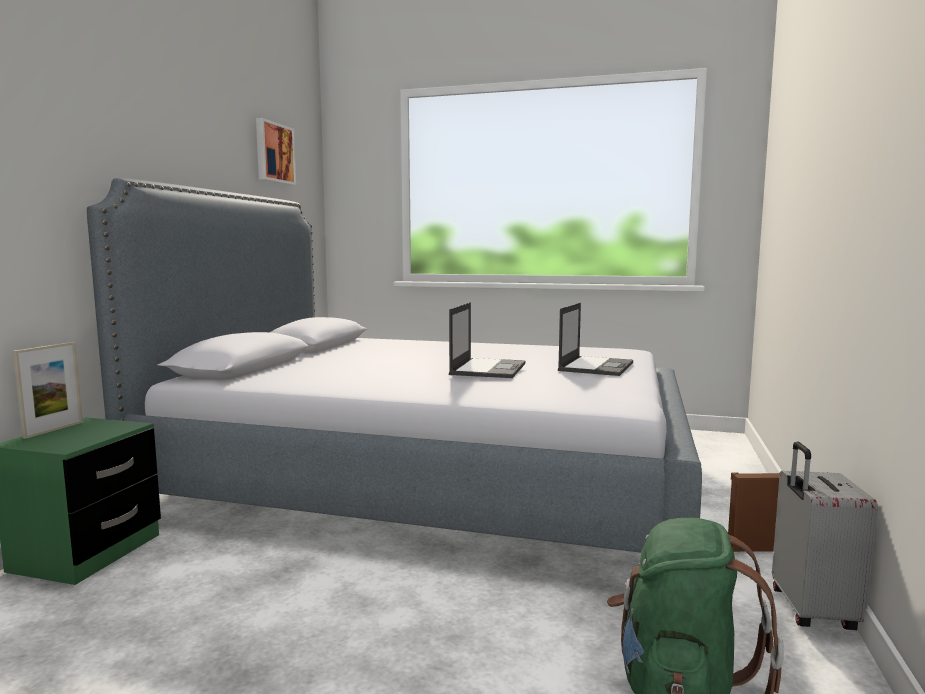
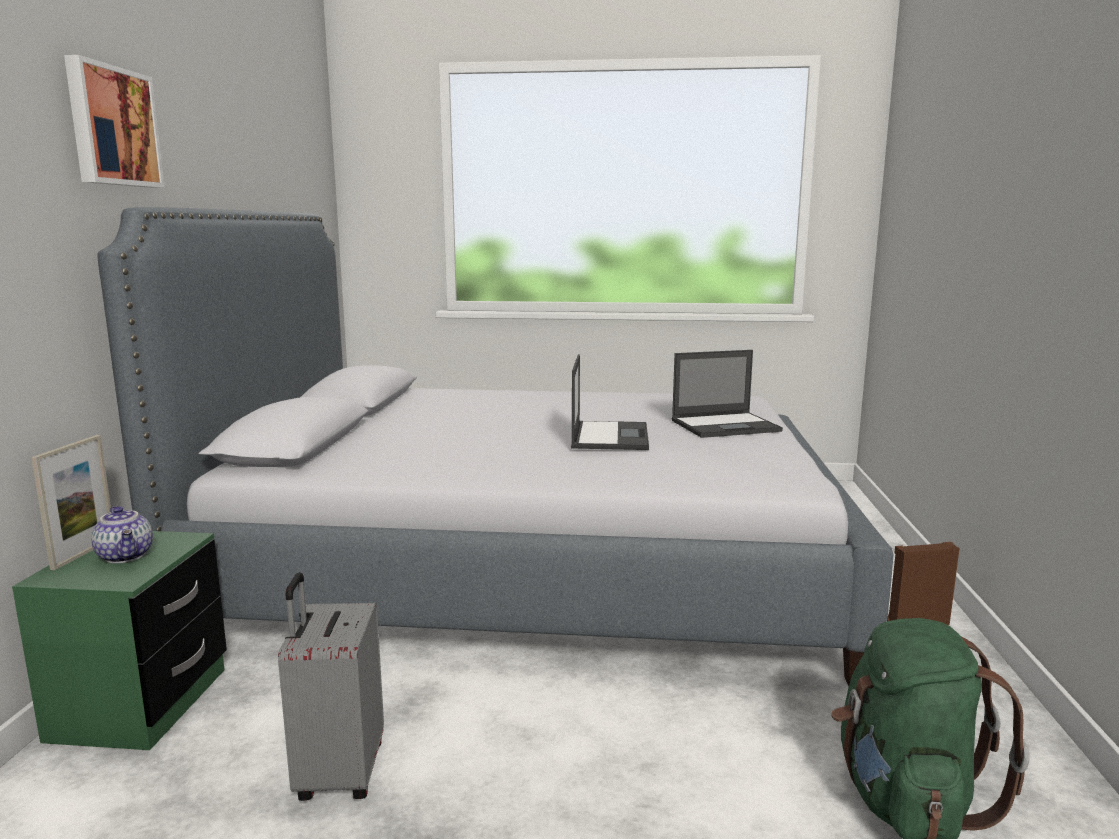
camera: 10 degrees left, 5 degrees up
(80, 433) = (127, 556): none -> teapot
(273, 153) = (284, 149): picture -> picture (112, 127)
(596, 366) = (726, 425): laptop -> laptop turned 60 degrees clockwise
(810, 611) = (996, 693): grey suitcase -> grey suitcase (338, 773)

